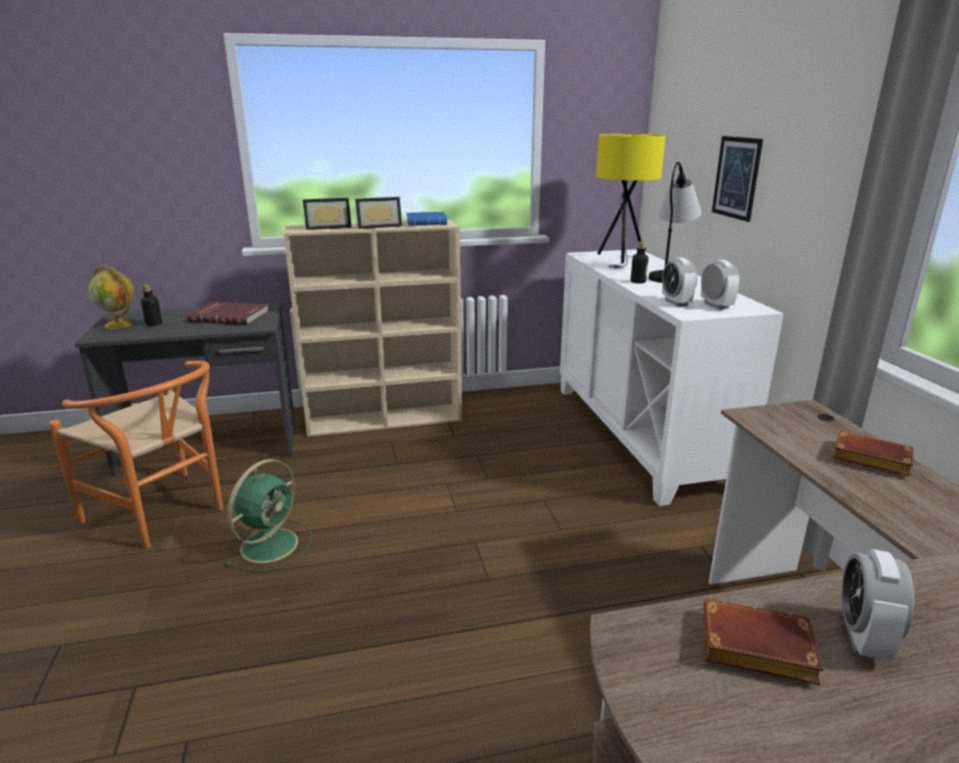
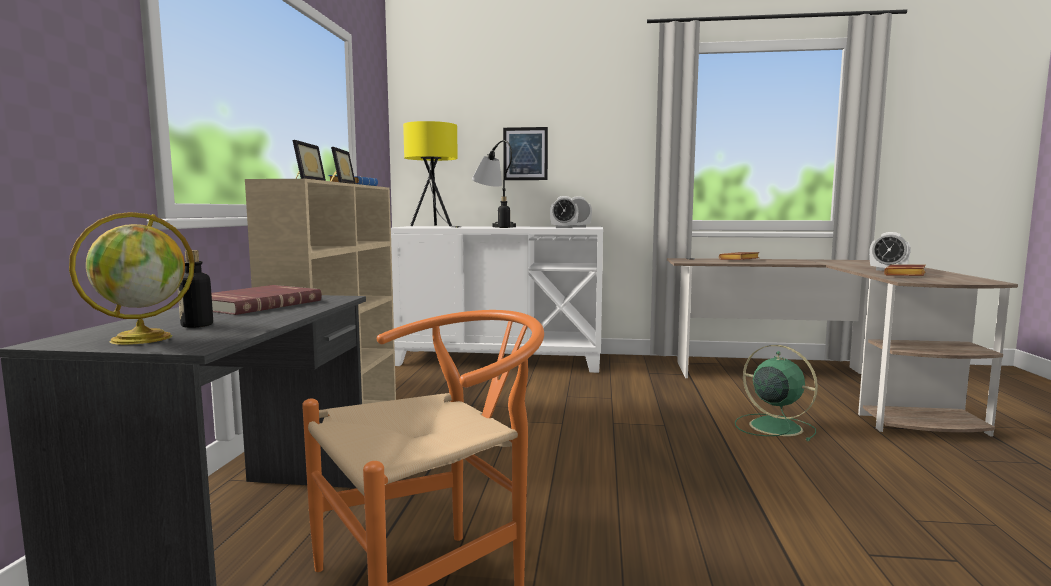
camera: 70 degrees left, 15 degrees down
(271, 544) = (566, 506): green fan -> green fan (773, 426)

